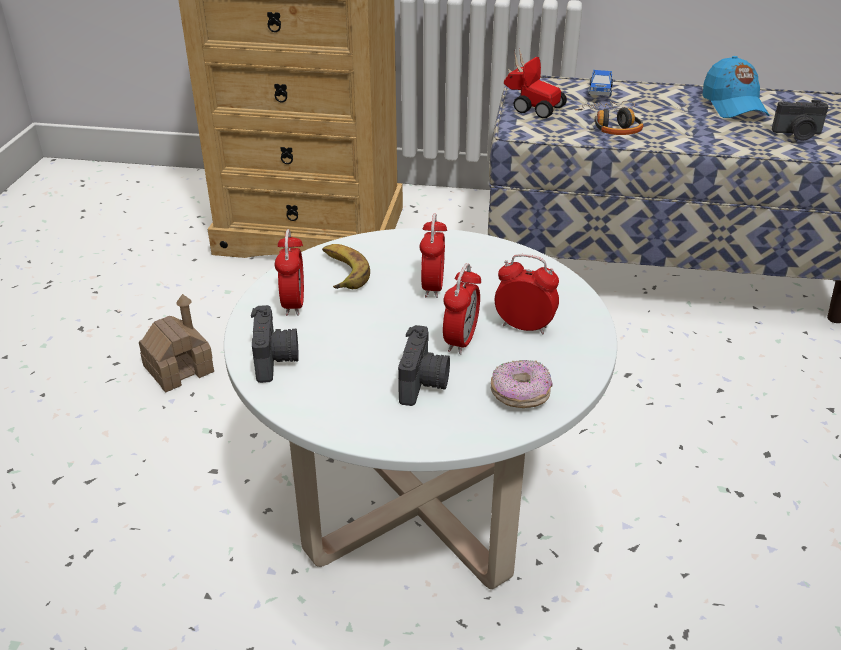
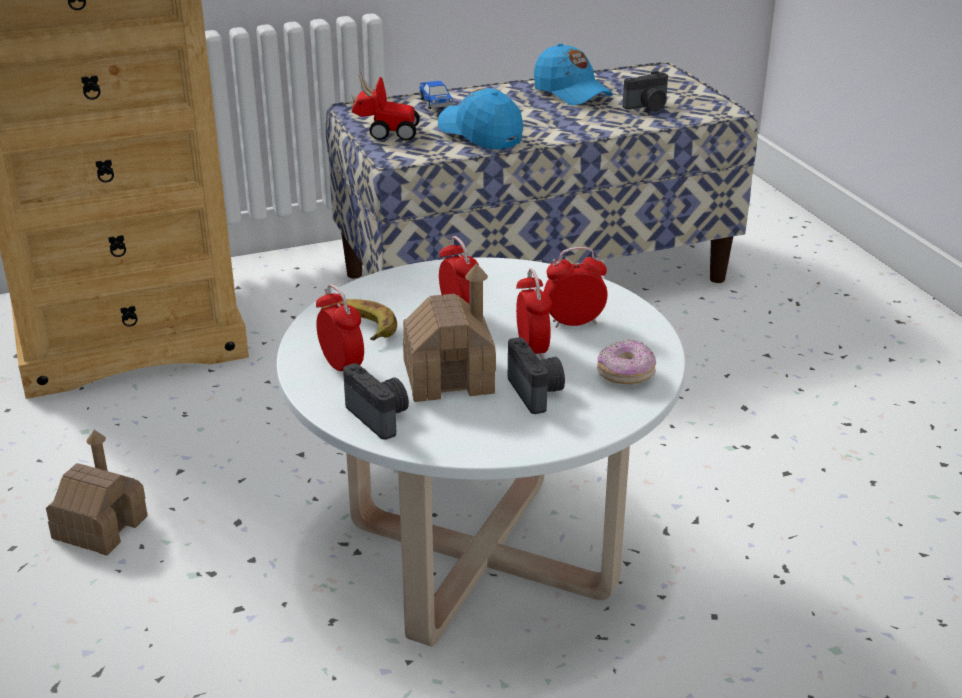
camera: 30 degrees left, 5 degrees down
(366, 342) = (448, 377): none -> toy house
(612, 126) = (480, 134): headphones -> blue cap

